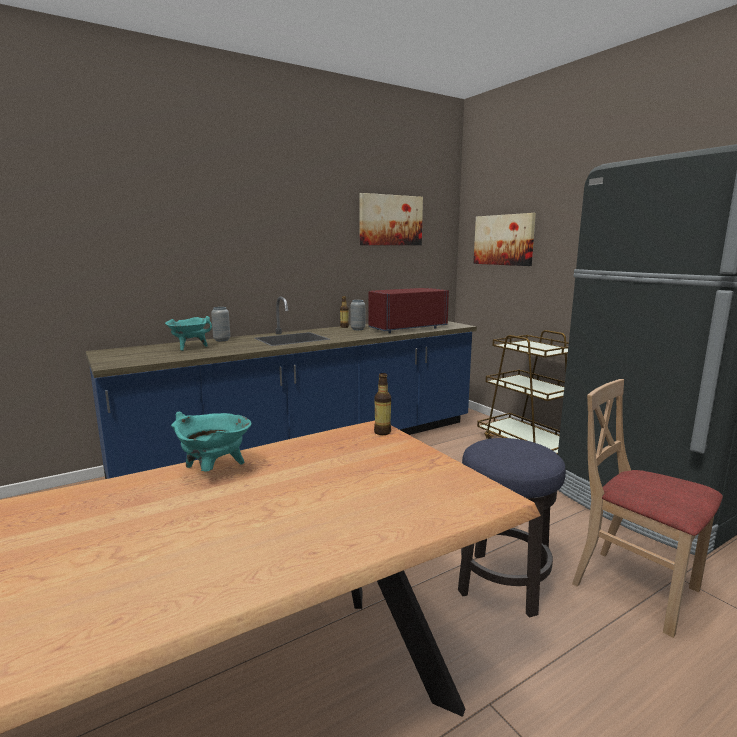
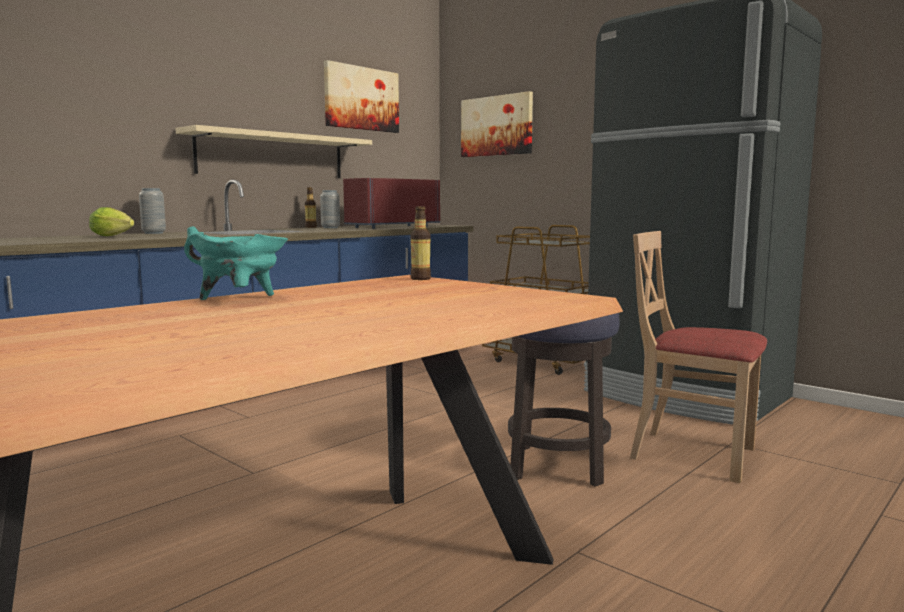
camera: 15 degrees left, 5 degrees down
(189, 347) = (114, 236): turquoise cooking pot -> lettuce
(315, 272) = (272, 156): none -> beige shelf

